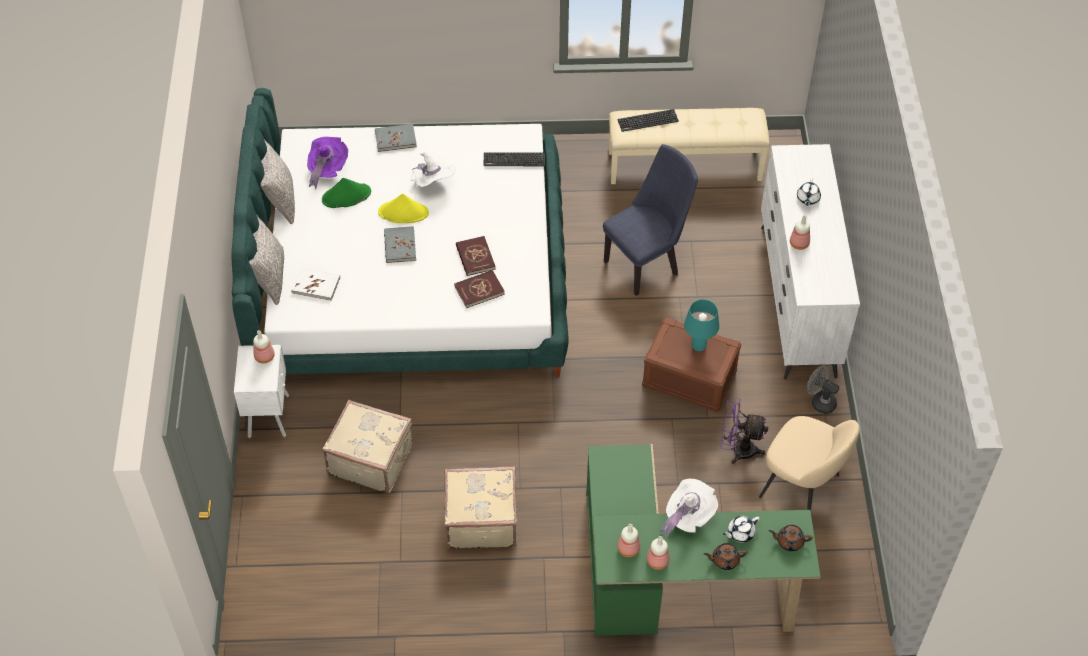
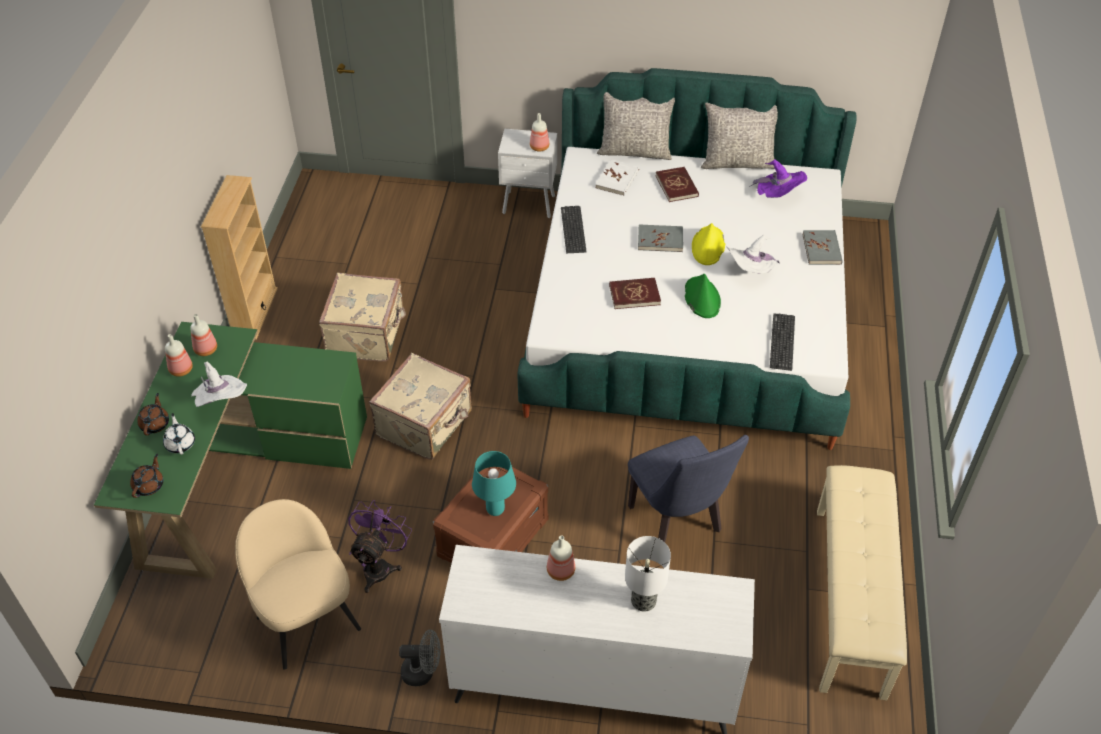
camera: 100 degrees right, 5 degrees down
(346, 196) = (736, 207): green hat -> green hat (701, 298)
(371, 459) = (461, 266): beige suitcase -> beige suitcase (425, 424)
(466, 631) = (255, 312): none -> beige bookcase
(479, 290) = (587, 293): red book -> red book (677, 186)
(648, 121) = (871, 505): keyboard -> keyboard (573, 230)
(801, 487) = (307, 620): beige chair -> beige chair turned 105 degrees clockwise
(807, 199) = (643, 601): white teapot -> table lamp
(819, 402) = (423, 672): grey fan -> grey fan turned 45 degrees clockwise

